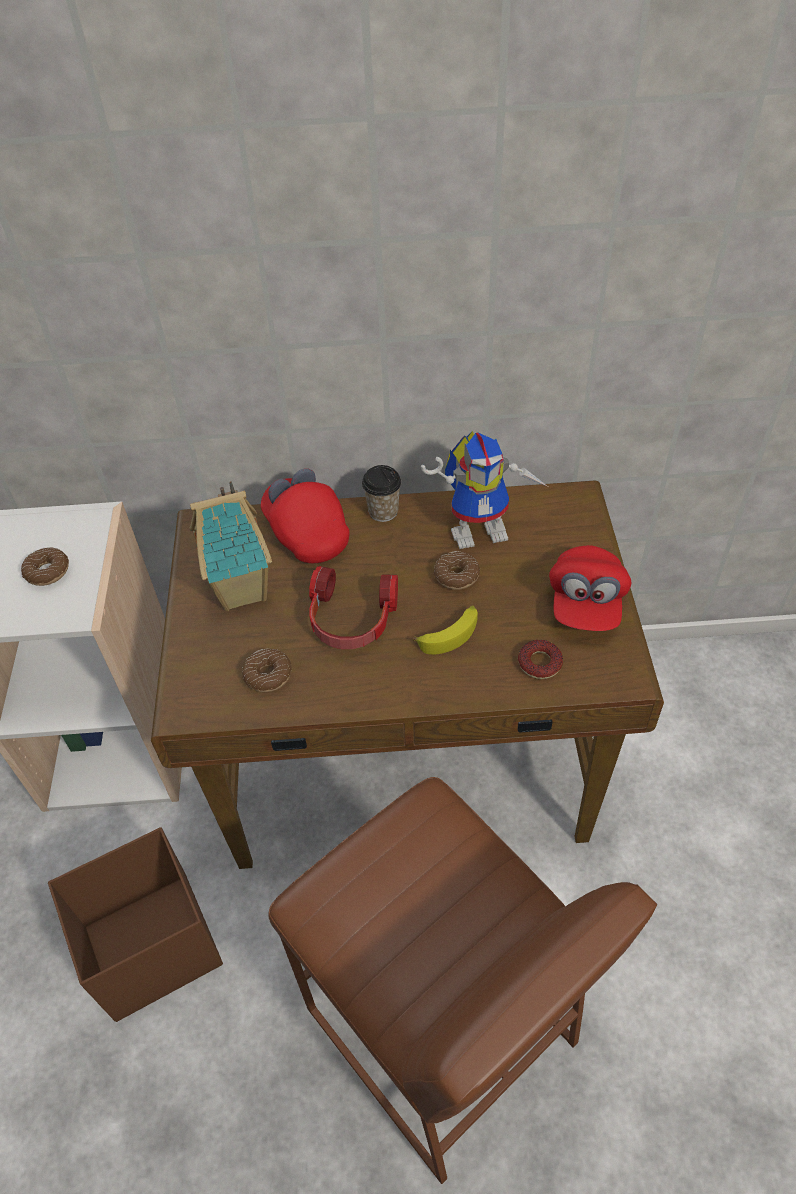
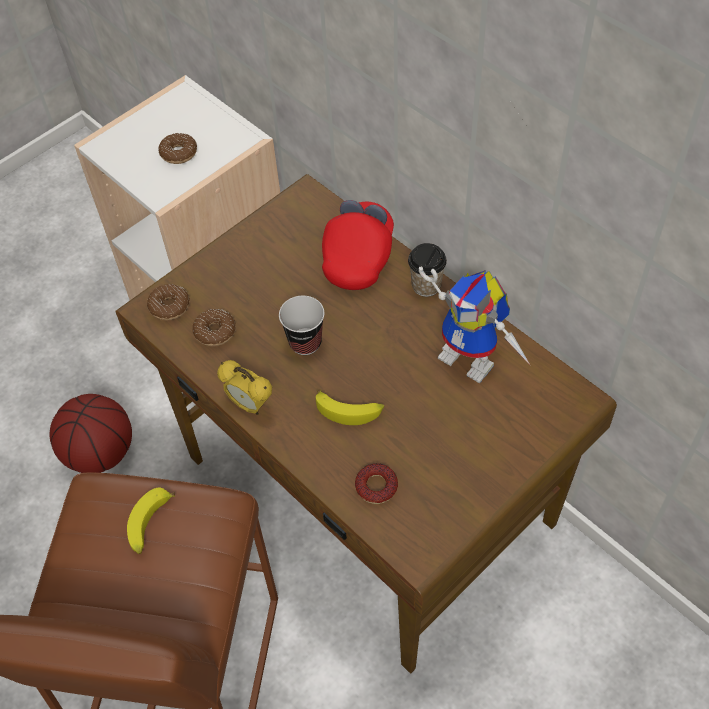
camera: 50 degrees right, 5 degrees up
(150, 946) = (100, 453): brown storage box -> basketball
(243, 590) = (272, 263): toy house -> none
(351, 620) = (305, 342): headphones -> cup
(373, 698) = (250, 405): none -> alarm clock
(397, 871) = (150, 525): none -> banana
(456, 575) = (409, 375): donut -> donut (169, 306)
(585, 603) = (467, 478): red cap -> none

